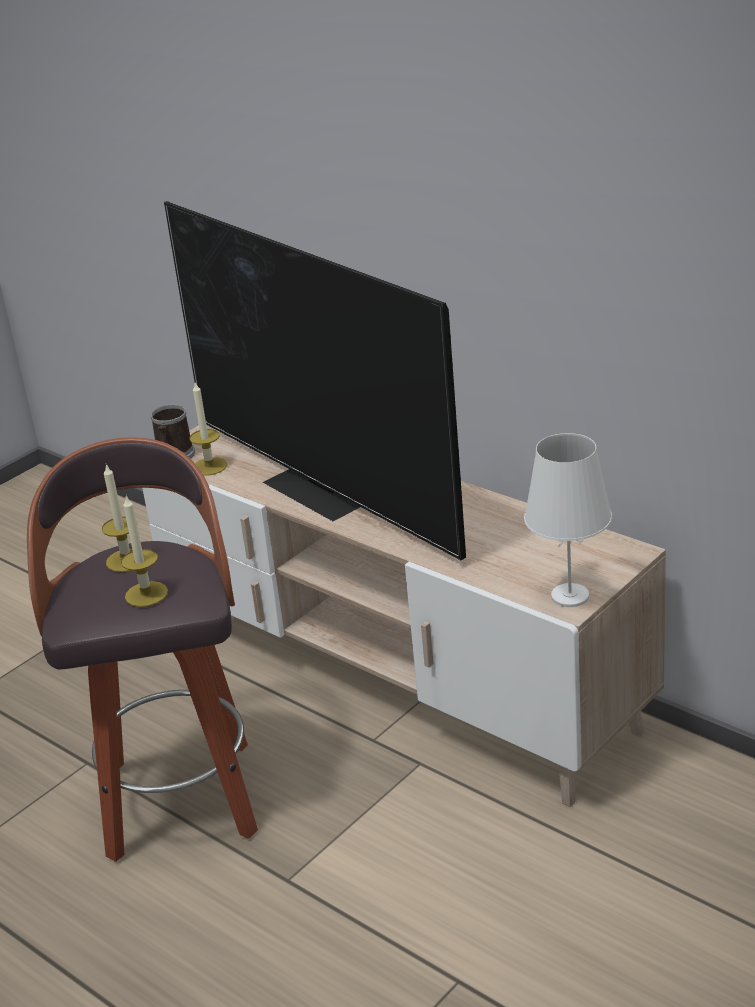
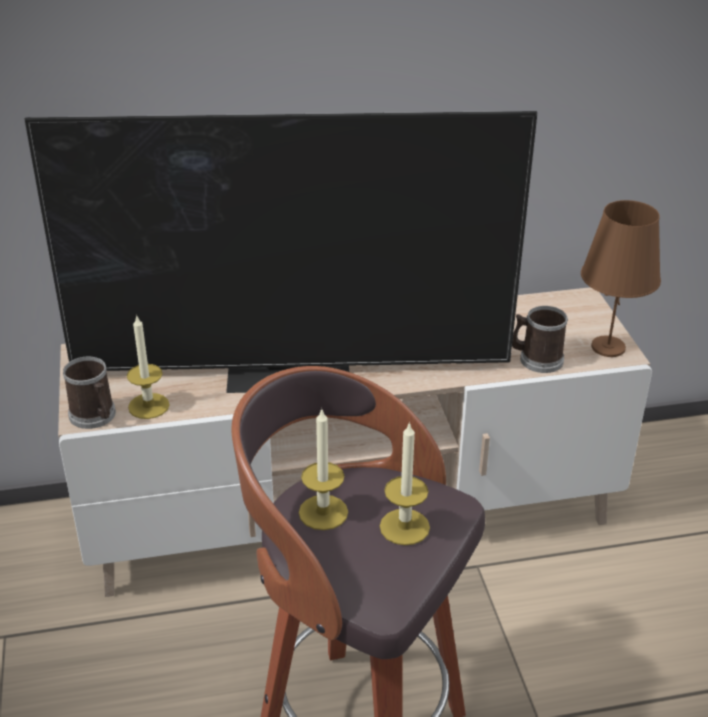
camera: 55 degrees left, 5 degrees up
(495, 573) = (536, 359): none -> mug
(569, 596) = (607, 347): white table lamp -> brown table lamp

